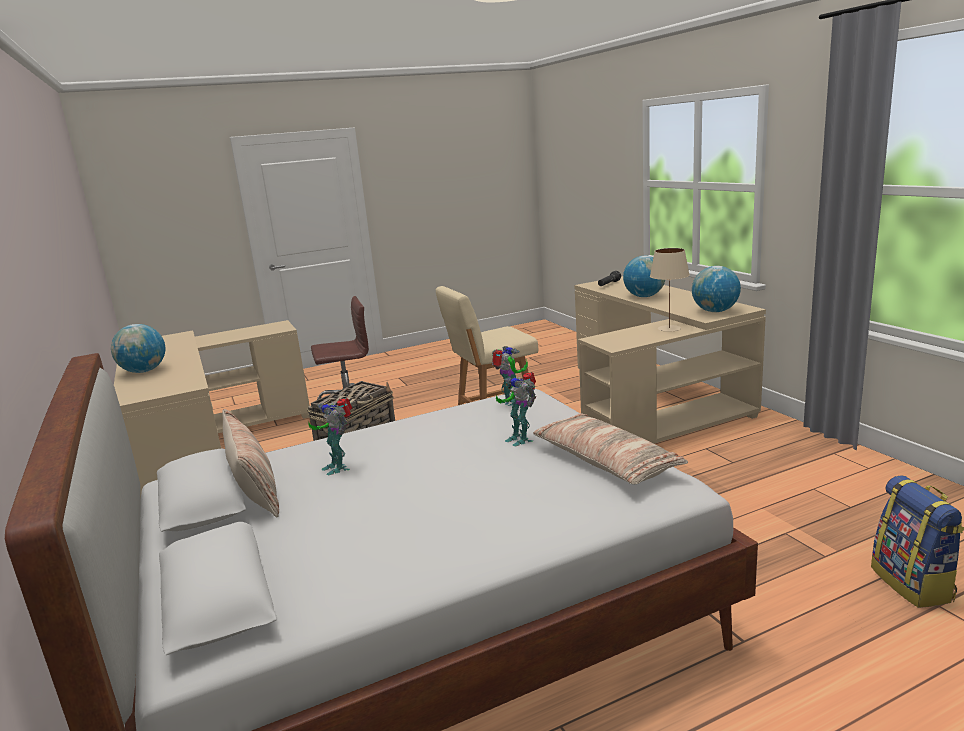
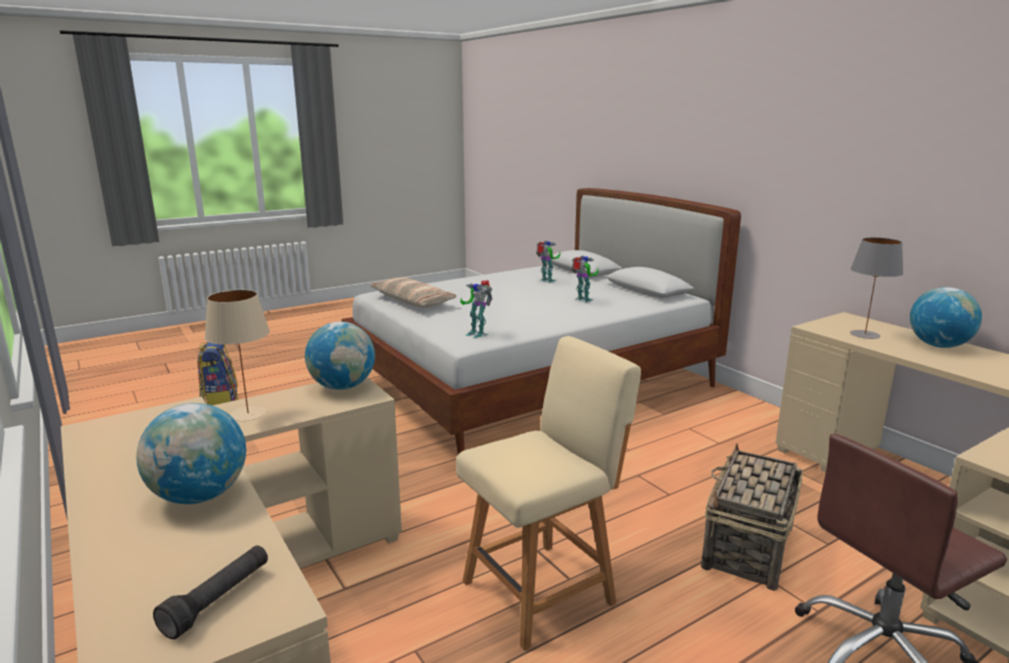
camera: 170 degrees right, 0 degrees up
(170, 379) = (864, 334): none -> grey table lamp
(254, 487) = (625, 294): pillow -> none
(520, 438) = (466, 312): toy robot -> toy robot (547, 281)
(715, 311) = (146, 424): globe -> globe (343, 387)

